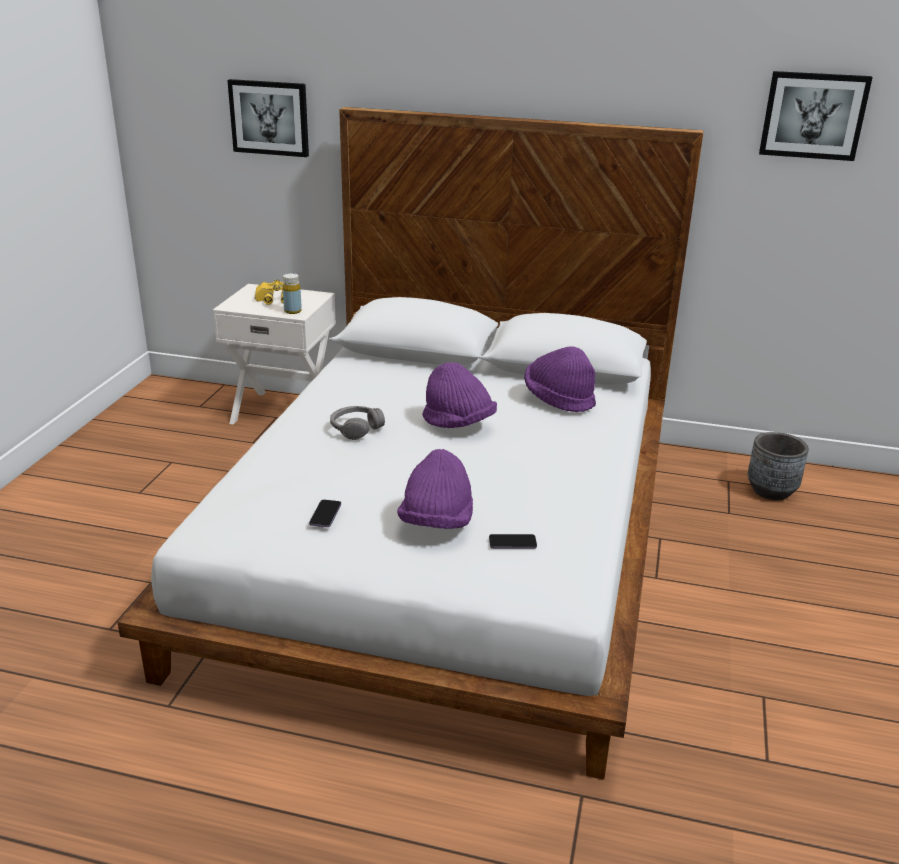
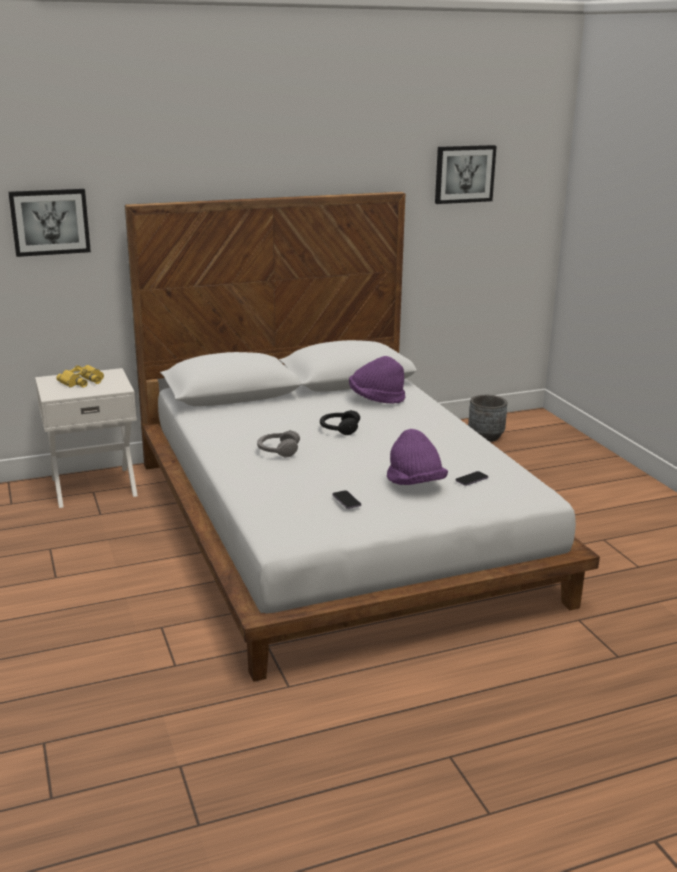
camera: 35 degrees left, 5 degrees down
(292, 311) = (113, 387): yellow bottle -> none
(458, 424) = (339, 429): purple hat -> black headphones

